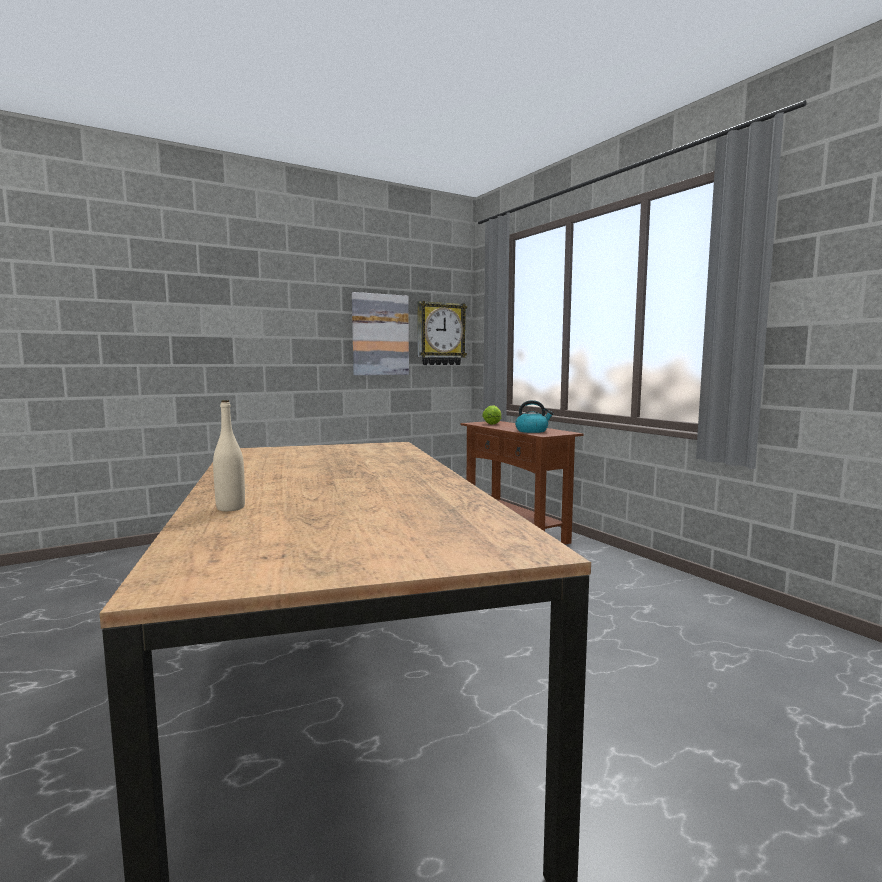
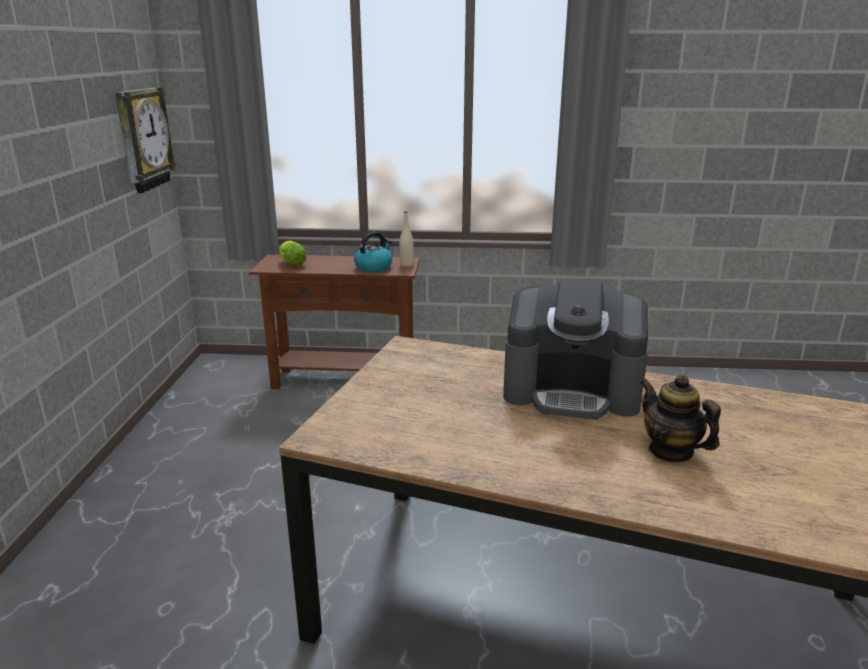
camera: 55 degrees left, 15 degrees up
(230, 508) = (699, 500): beige bottle -> beige bottle (406, 265)
(311, 496) = (671, 451): none -> teapot
(380, 335) = (90, 159): picture -> none
(385, 471) = (572, 391): none -> coffee machine

